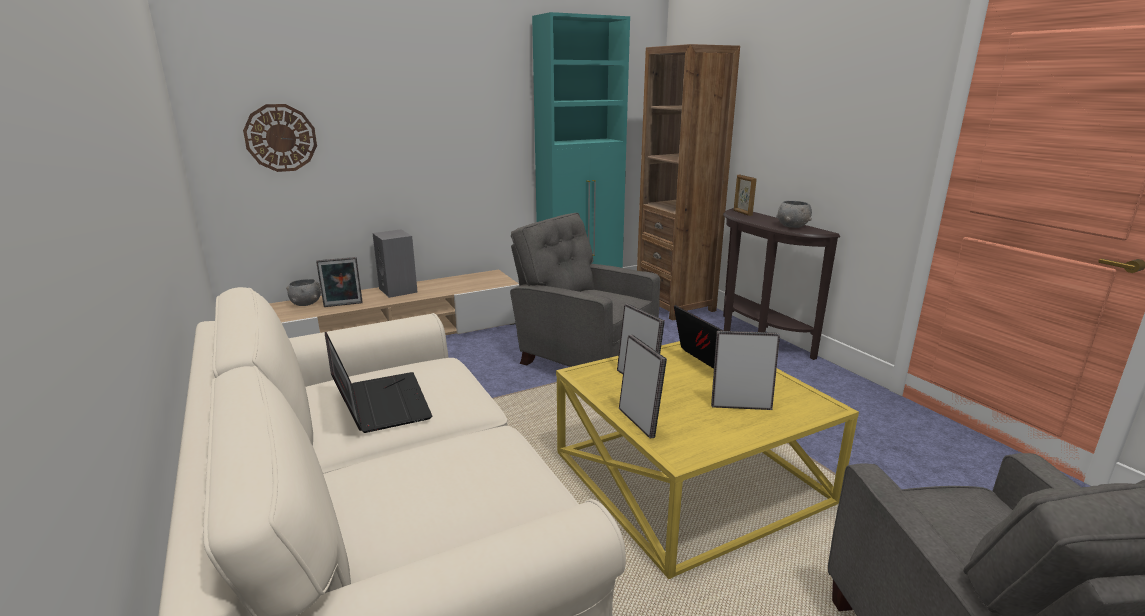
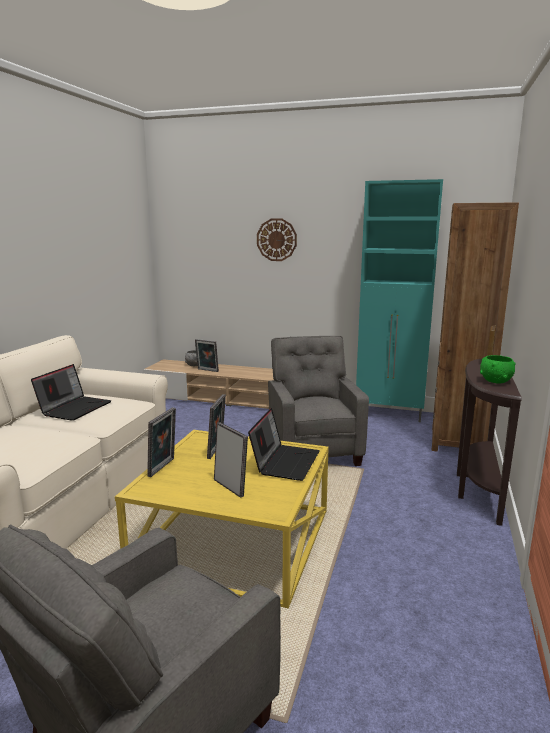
camera: 45 degrees right, 5 degrees down
(281, 138) = (198, 264): wall clock -> wall clock (276, 239)
(399, 290) = (247, 370): grey speaker -> none
(792, 226) = (495, 381): grey bowl -> green bowl

